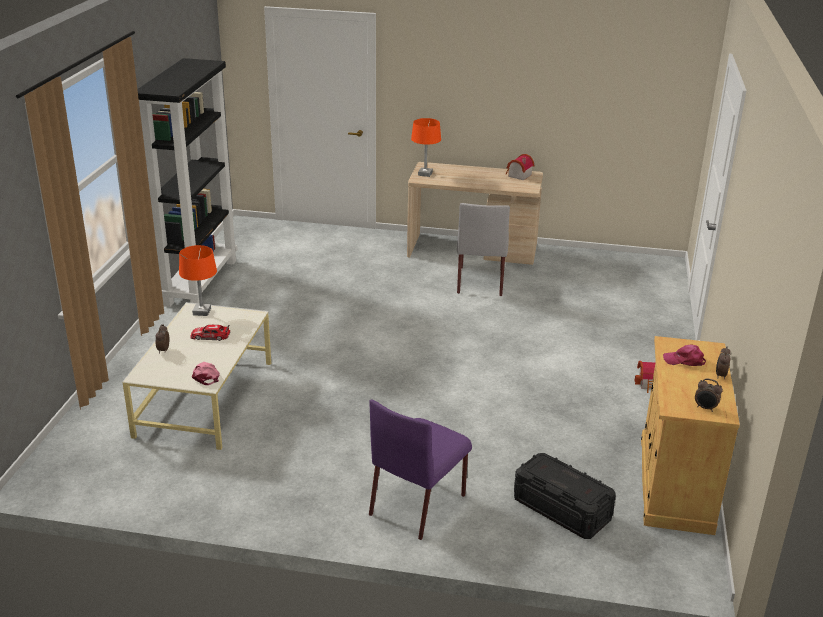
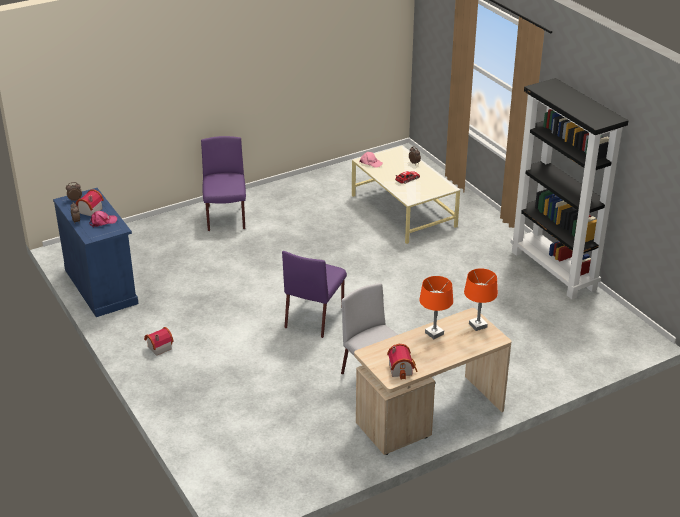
camera: 140 degrees right, 5 degrees up
(201, 312) = (439, 188): orange table lamp -> orange table lamp (434, 333)
(465, 342) = (315, 317): none -> purple chair
(561, 510) = (153, 246): black storage box -> none
(675, 484) = (101, 286): beige cabinet -> blue cabinet
(694, 383) = (89, 211): none -> toy house

